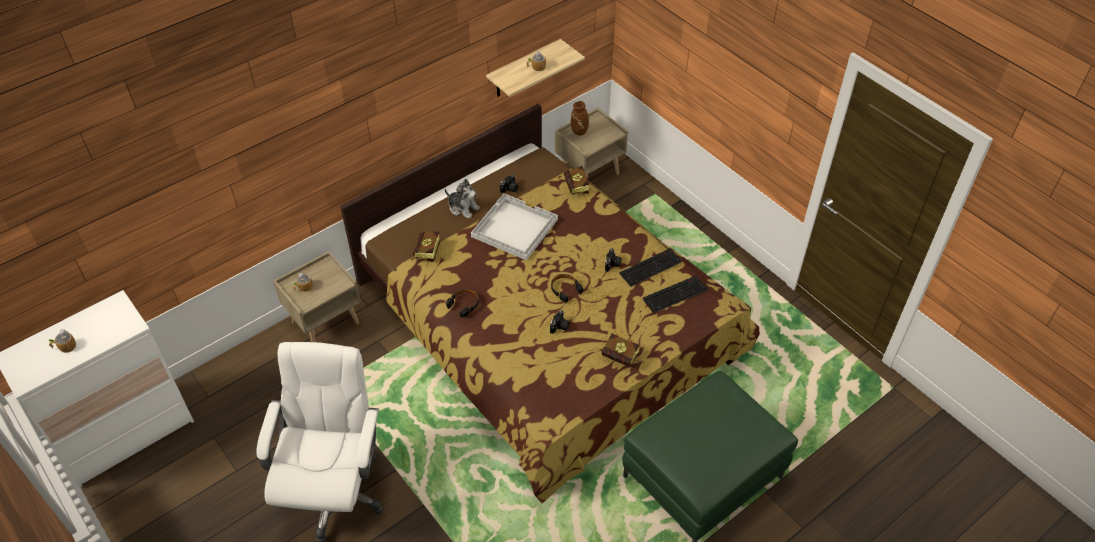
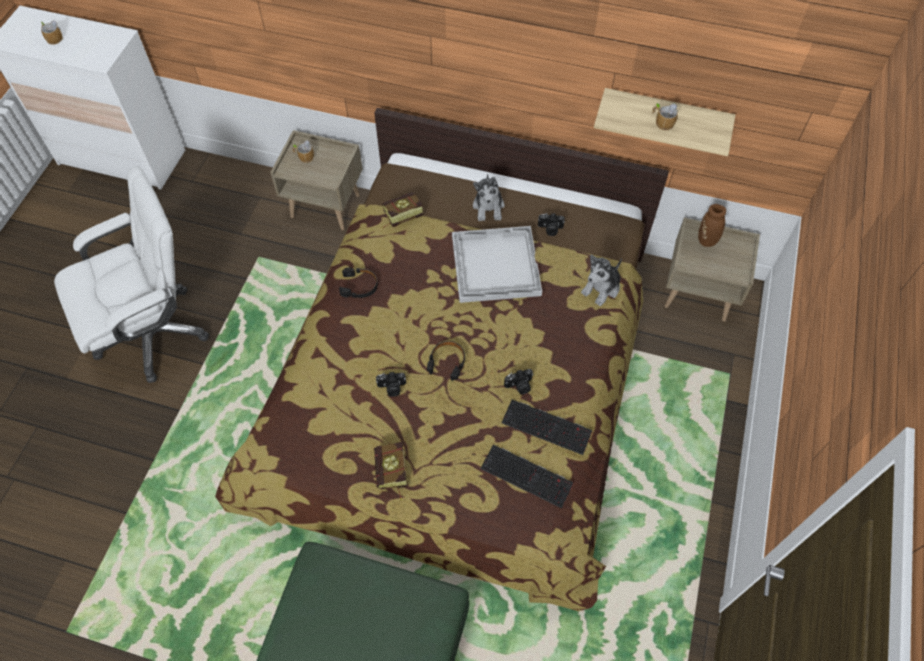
camera: 55 degrees right, 10 degrees up
(577, 190) = (601, 288): book -> plush toy

